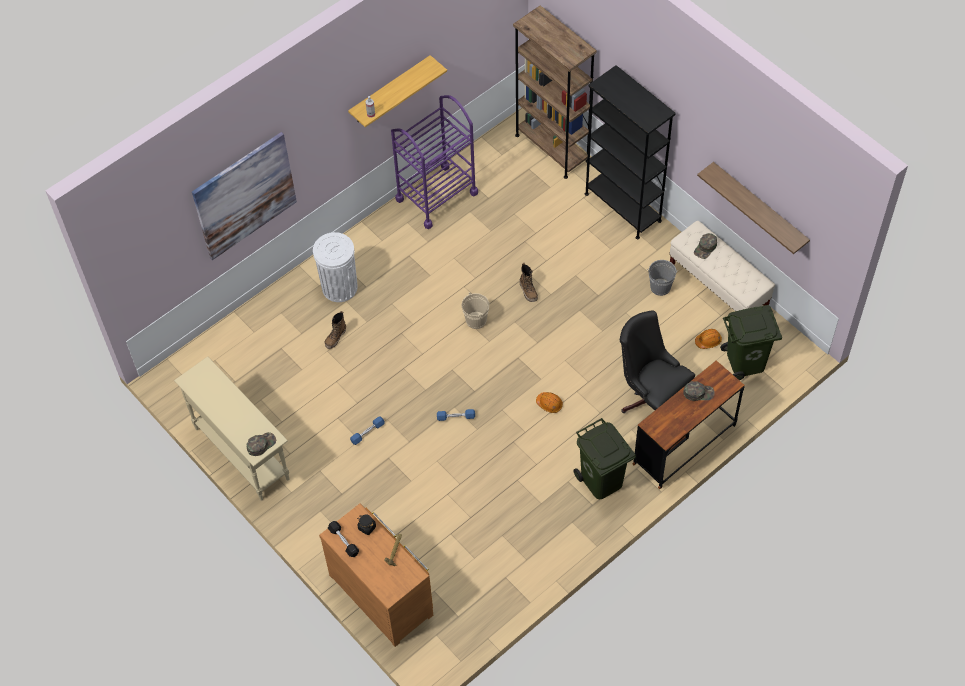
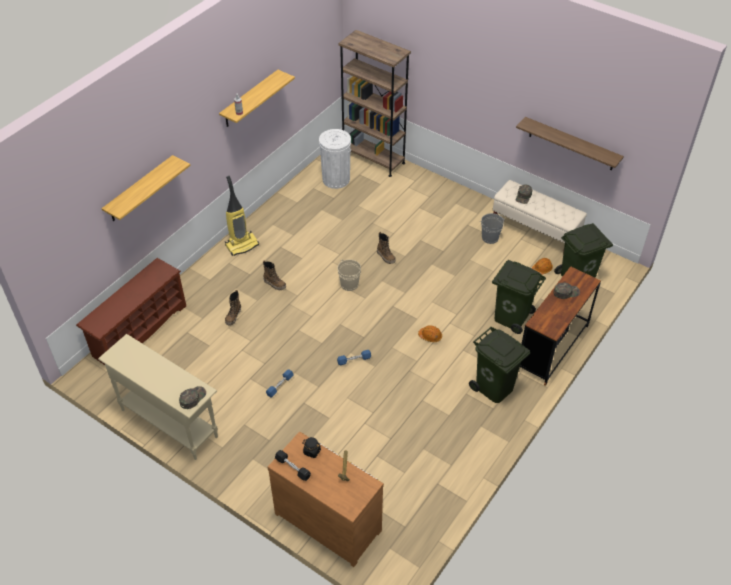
camera: 15 degrees left, 10 degrees down
(230, 336) = (139, 330): none -> brown shoe rack
(244, 195) = (140, 189): picture -> shelf
(339, 287) = (227, 278): white trash can -> white trash can (336, 179)
(365, 245) = (242, 245): none -> vacuum cleaner
(391, 304) = (275, 284): none -> boot
(436, 196) = (291, 203): purple cart -> none
(622, 207) = (441, 189): black bookcase -> none
(650, 397) = (511, 317): black office chair -> green trash can

